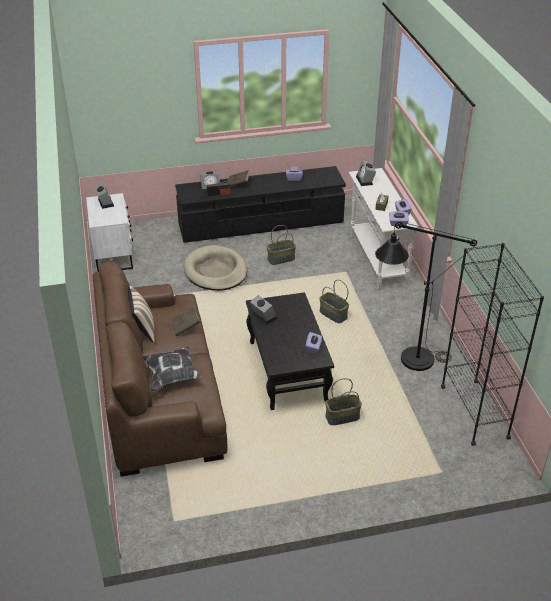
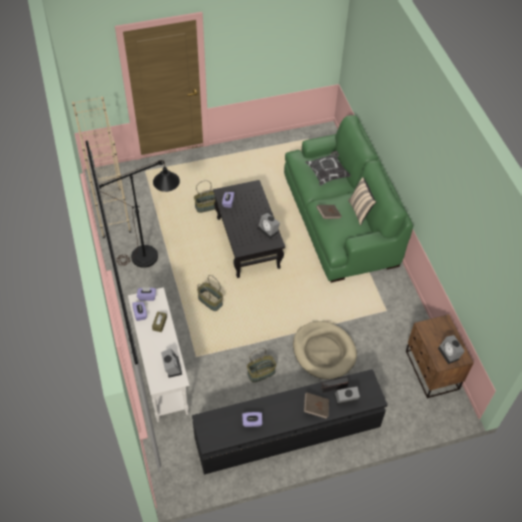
camera: 175 degrees right, 15 degrees up
(114, 255) = (431, 370): white nightstand -> brown nightstand
(160, 394) = (340, 219): brown sofa -> green sofa
(474, 412) = (111, 213): black bookcase -> beige bookcase

